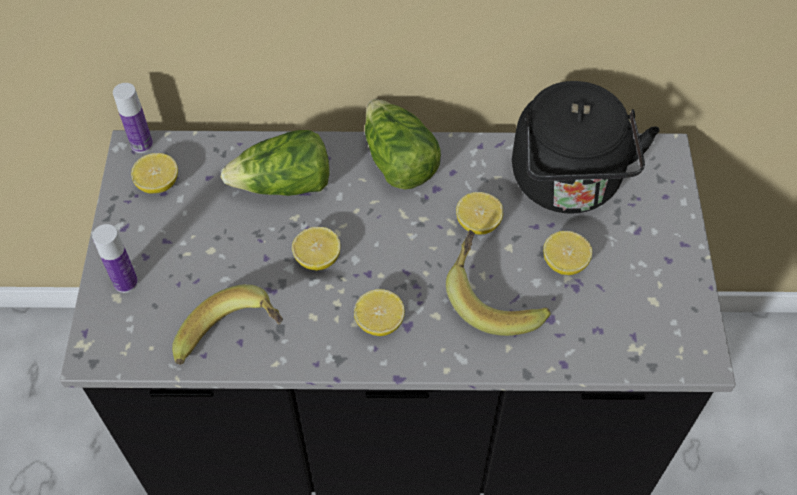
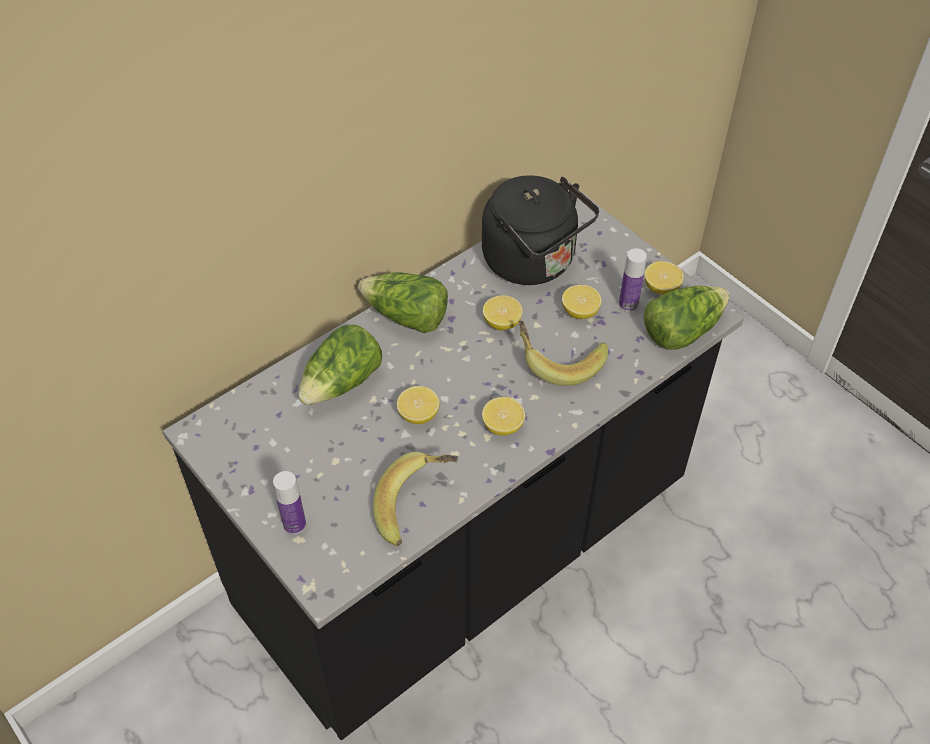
camera: 40 degrees left, 5 degrees down
(142, 144) = (199, 425): bottle -> bottle (628, 304)
(158, 184) = (244, 443): lemon -> lemon (661, 287)
(651, 352) = (682, 330): none -> lettuce

